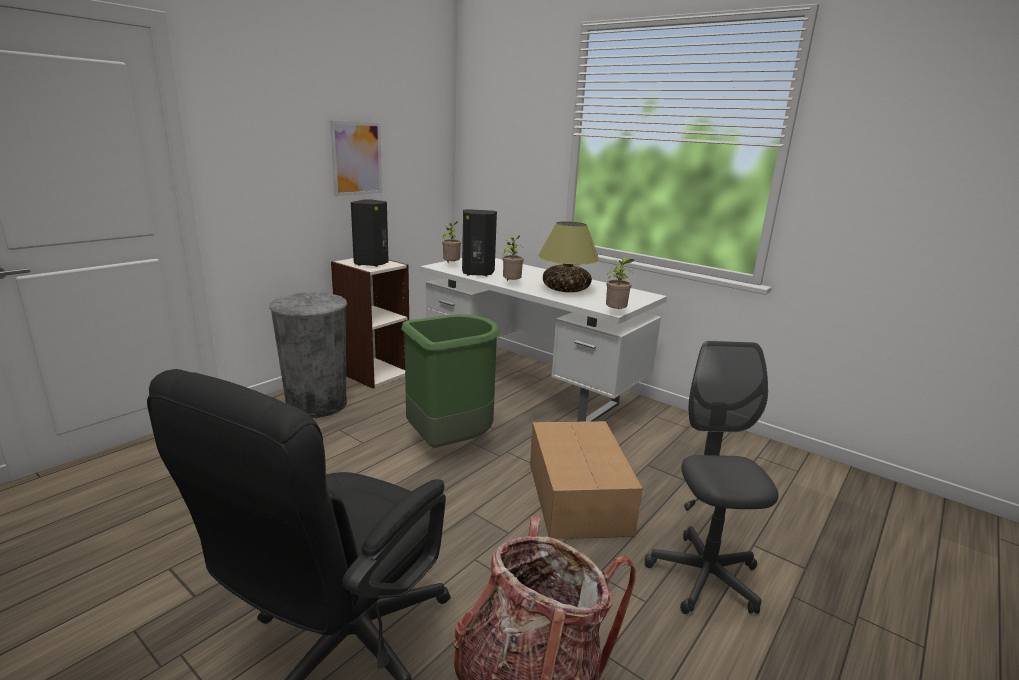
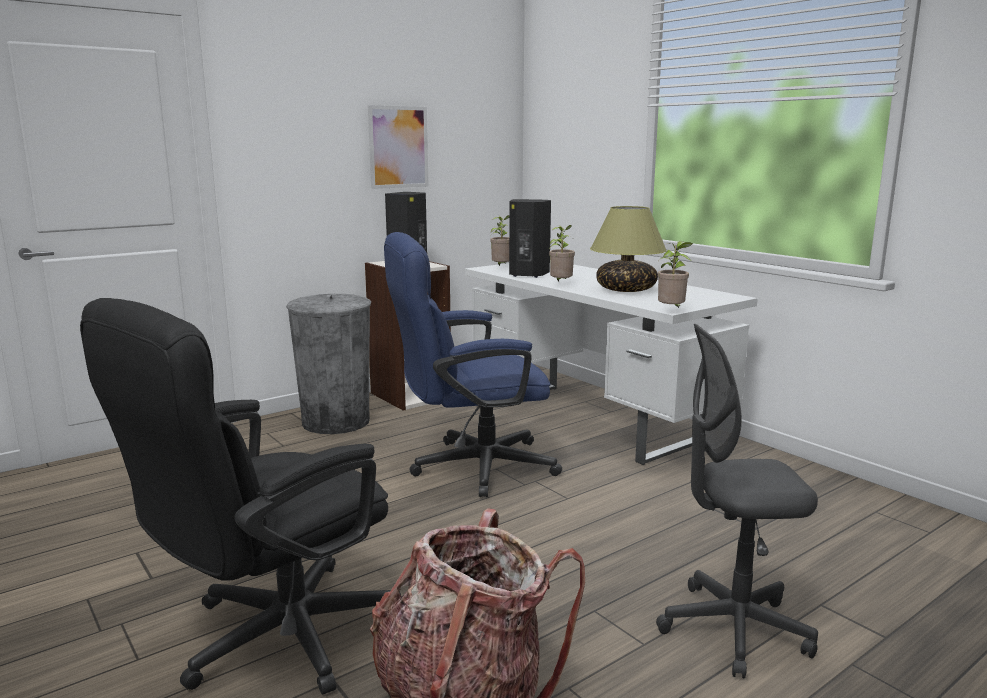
camera: 15 degrees right, 5 degrees down
(449, 442) = (470, 467): green trash can -> blue office chair
(578, 495) = (605, 531): cardboard box -> none
(704, 577) = (733, 629): grey office chair -> grey office chair turned 105 degrees counterclockwise

